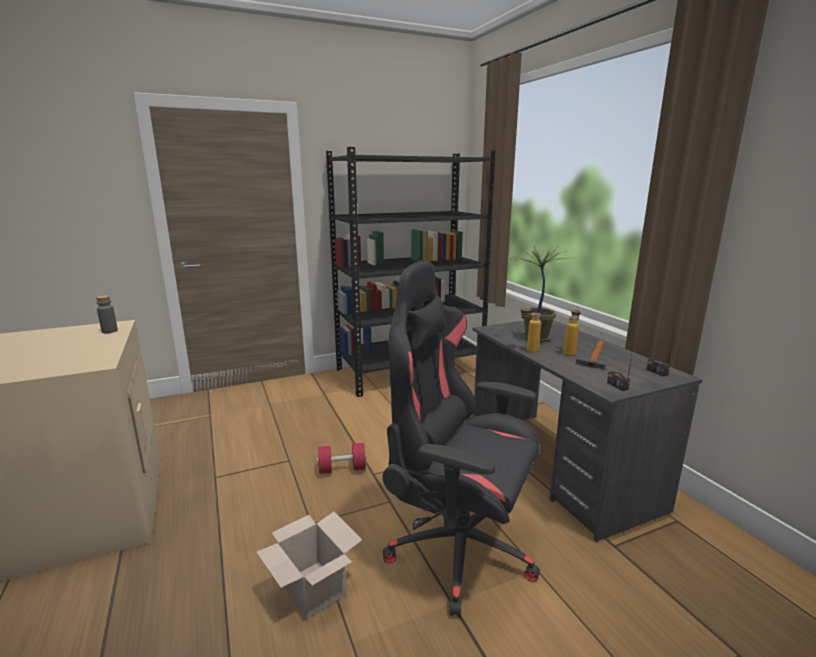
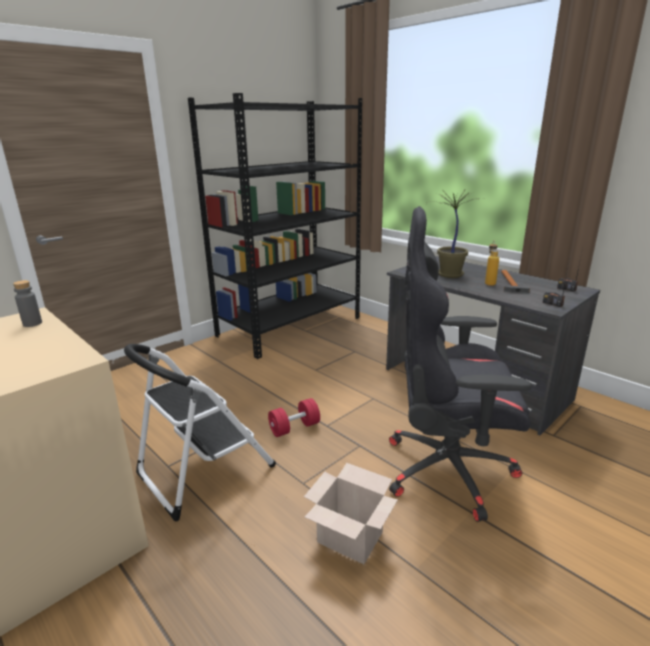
camera: 20 degrees left, 5 degrees up
(237, 489) = (202, 471): none -> step ladder
(527, 350) = (455, 285): bottle -> none

